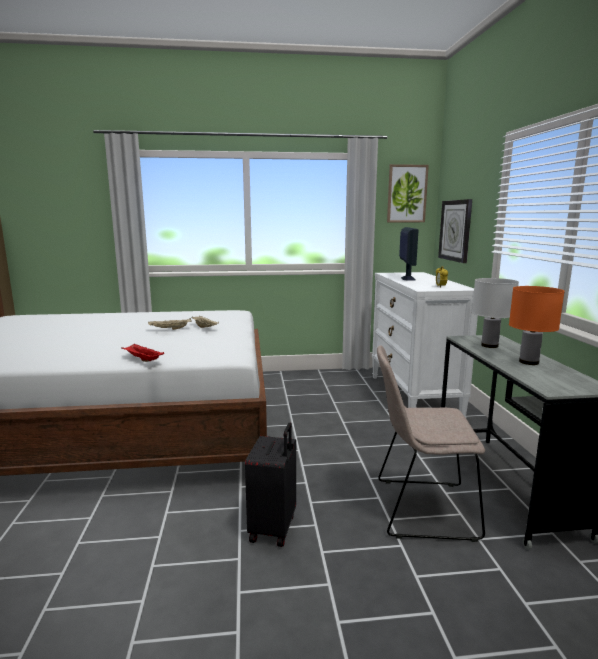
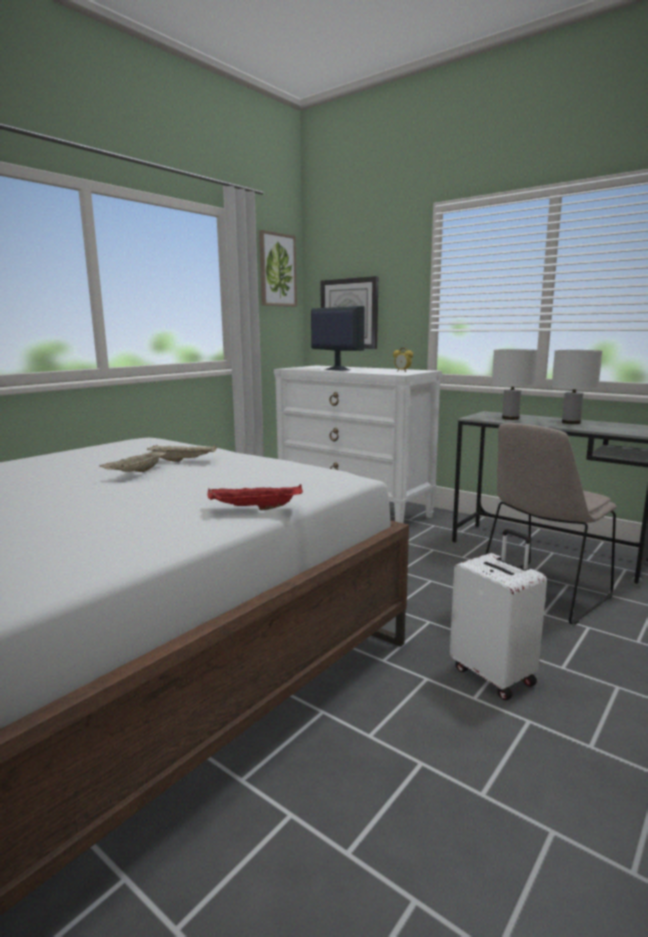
camera: 45 degrees left, 0 degrees up
(274, 528) = (494, 675): black suitcase -> white suitcase
(529, 362) = (571, 422): orange table lamp -> white table lamp

